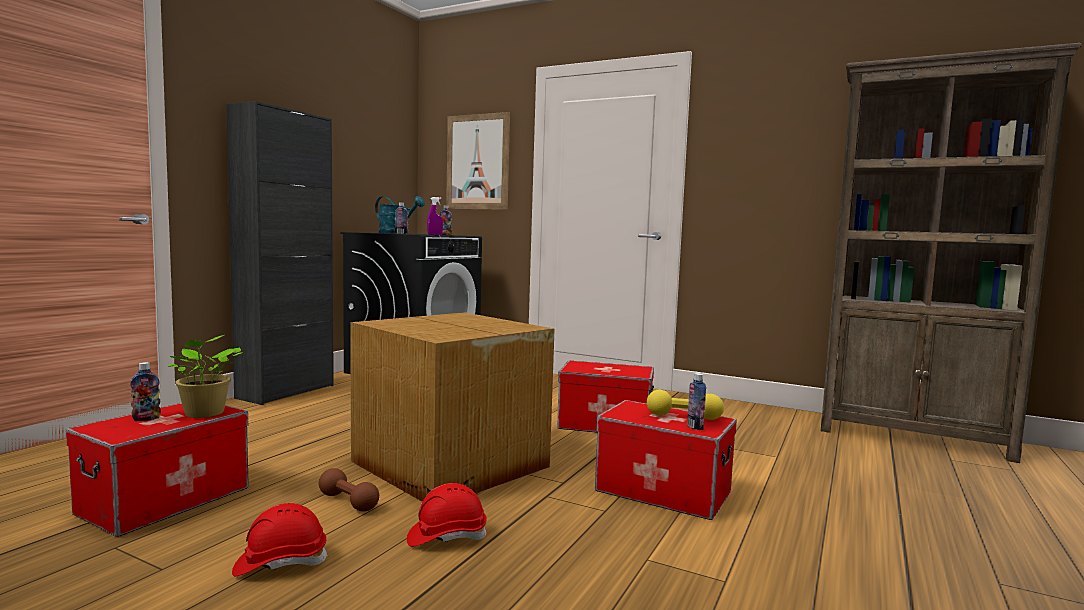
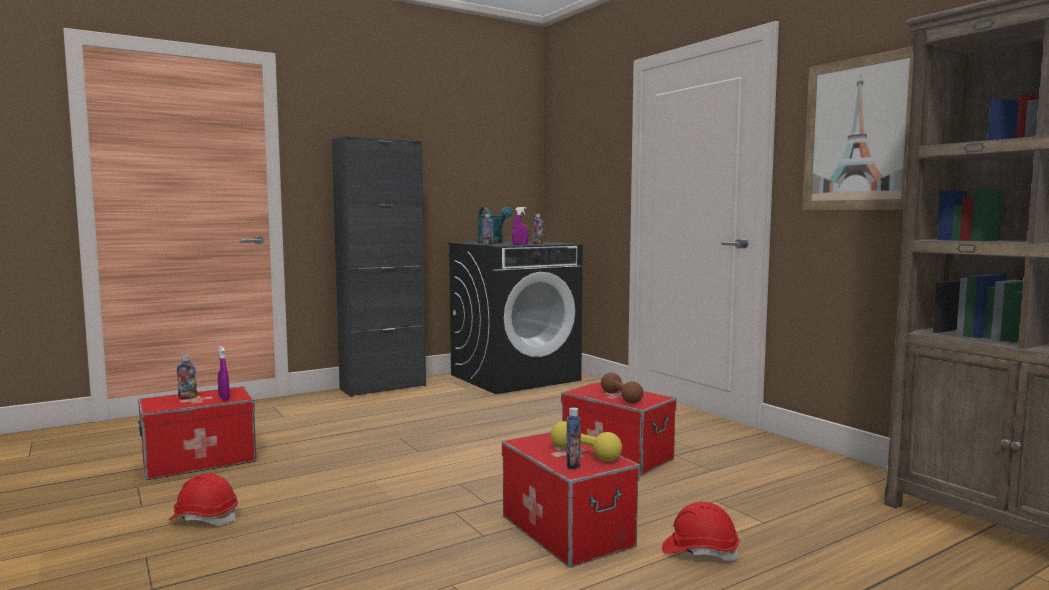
camera: 30 degrees right, 0 degrees up
(204, 414) = (224, 398): potted plant -> purple spray bottle
(348, 502) = (302, 485): brown dumbbell -> brown dumbbell (621, 397)
(446, 536) = (328, 526): red hard hat -> red hard hat (699, 552)
(450, 465) = (415, 470): cardboard box -> none
(477, 162) = (587, 165): picture -> picture (859, 134)

